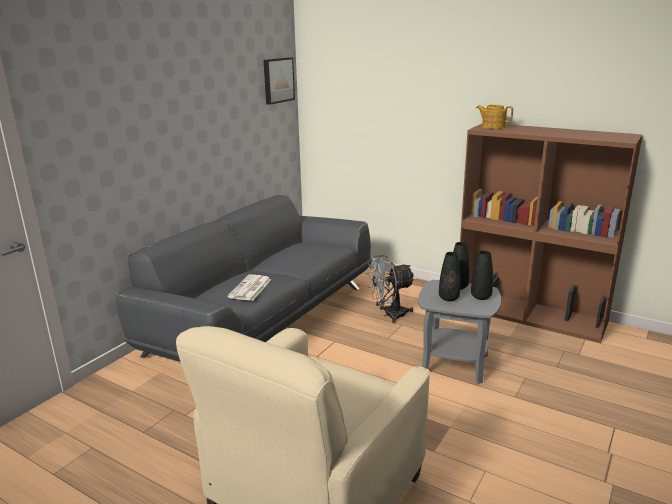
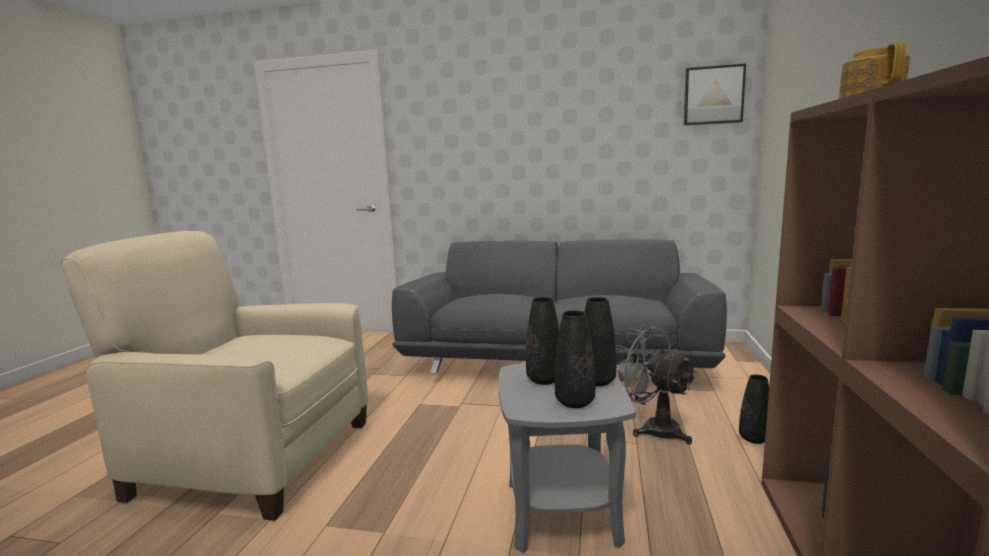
camera: 70 degrees right, 10 degrees down
(250, 288) = (483, 298): newspaper -> none
(417, 294) = (754, 439): none -> black vase

